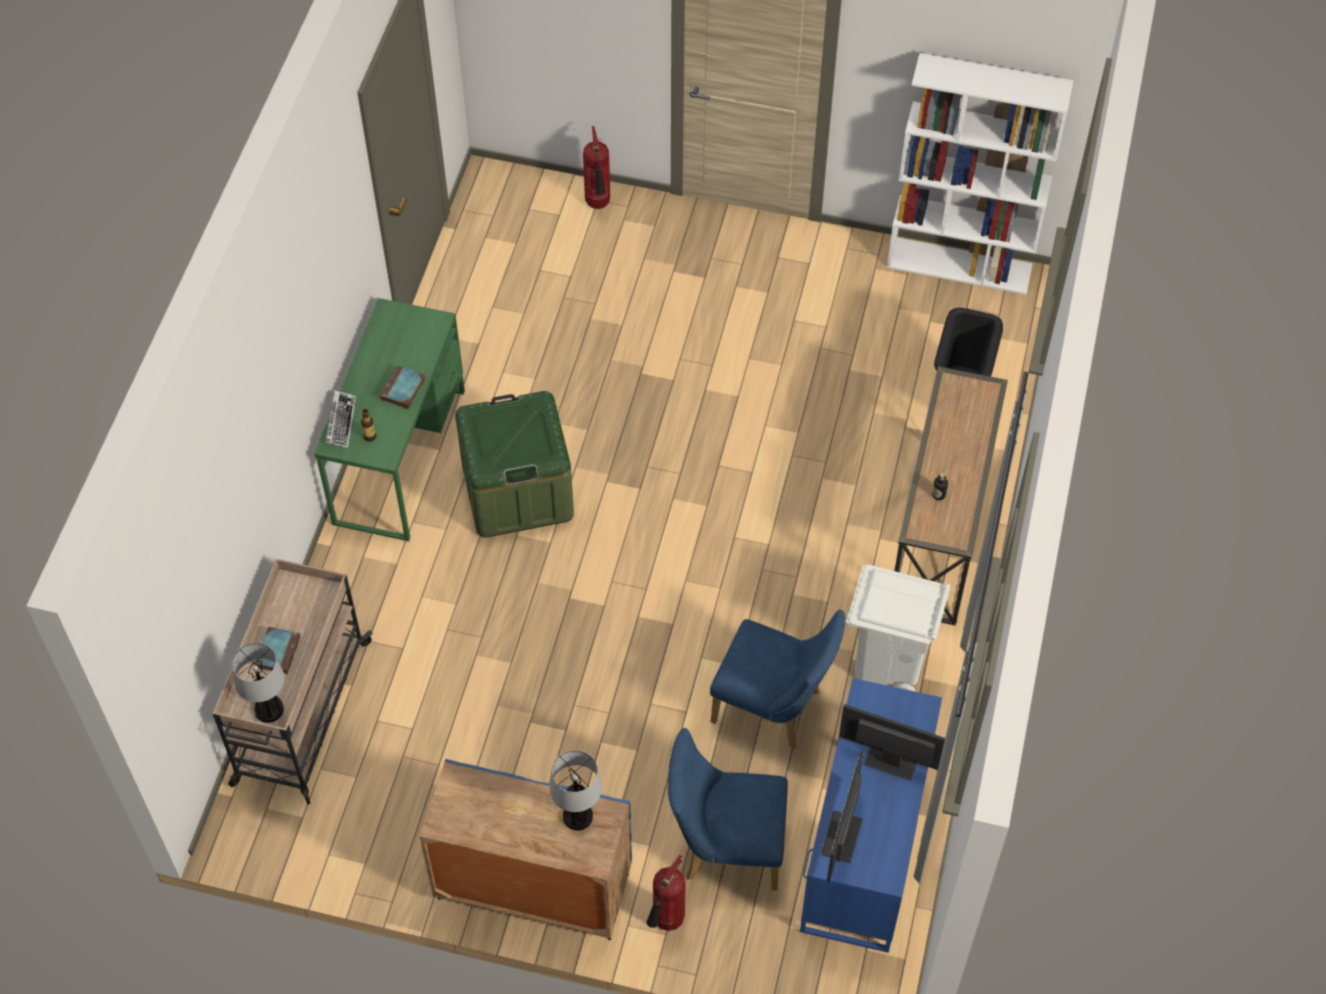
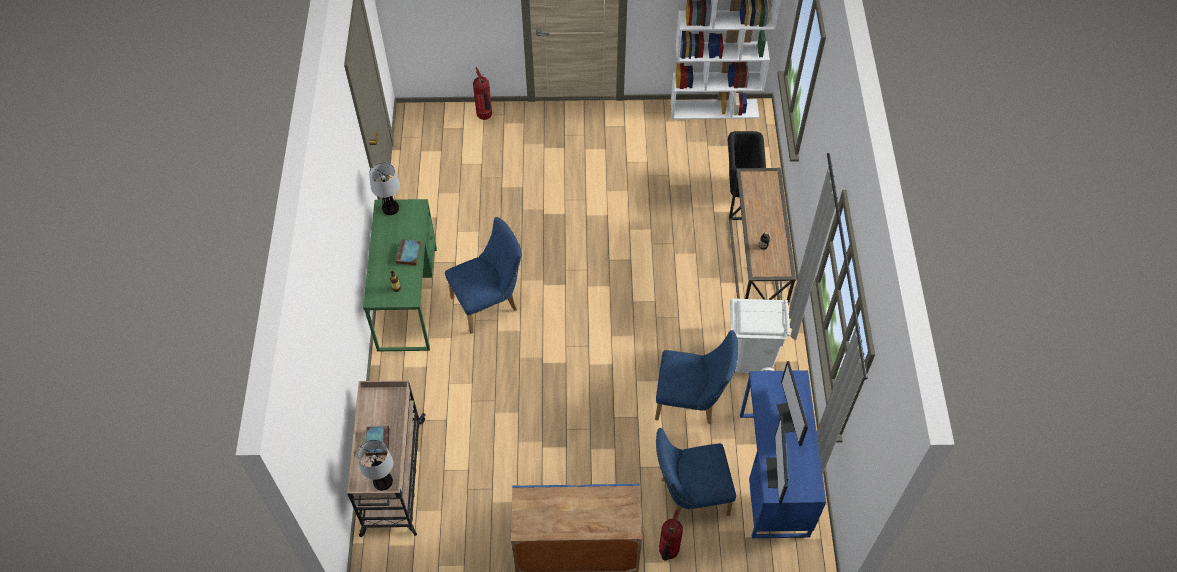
camera: 15 degrees left, 0 degrees up
(341, 422) = (374, 283): keyboard -> none
(517, 491) = (489, 303): green storage box -> blue chair
(578, 816) = (610, 501): table lamp -> table lamp (391, 208)
(890, 761) = (790, 417): monitor -> monitor turned 105 degrees counterclockwise

